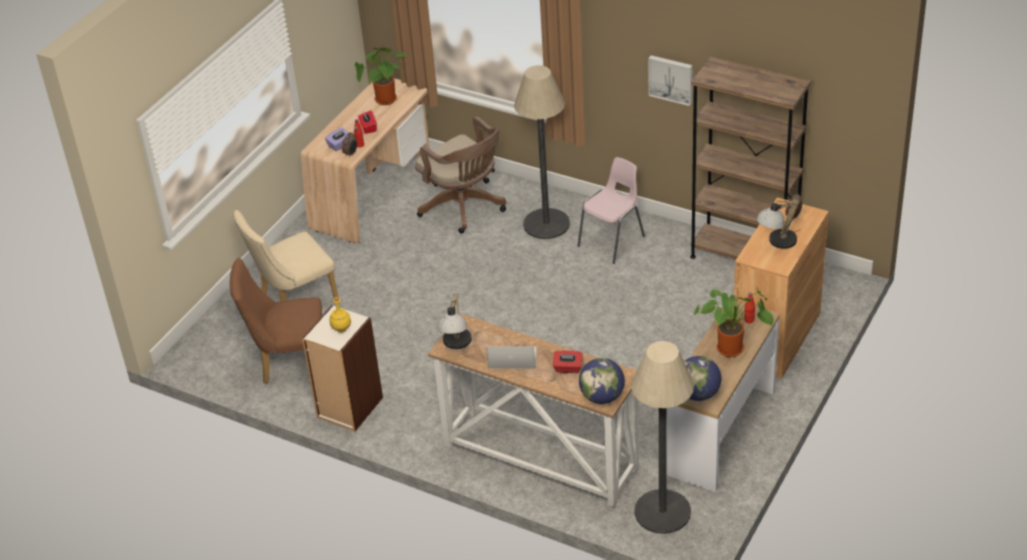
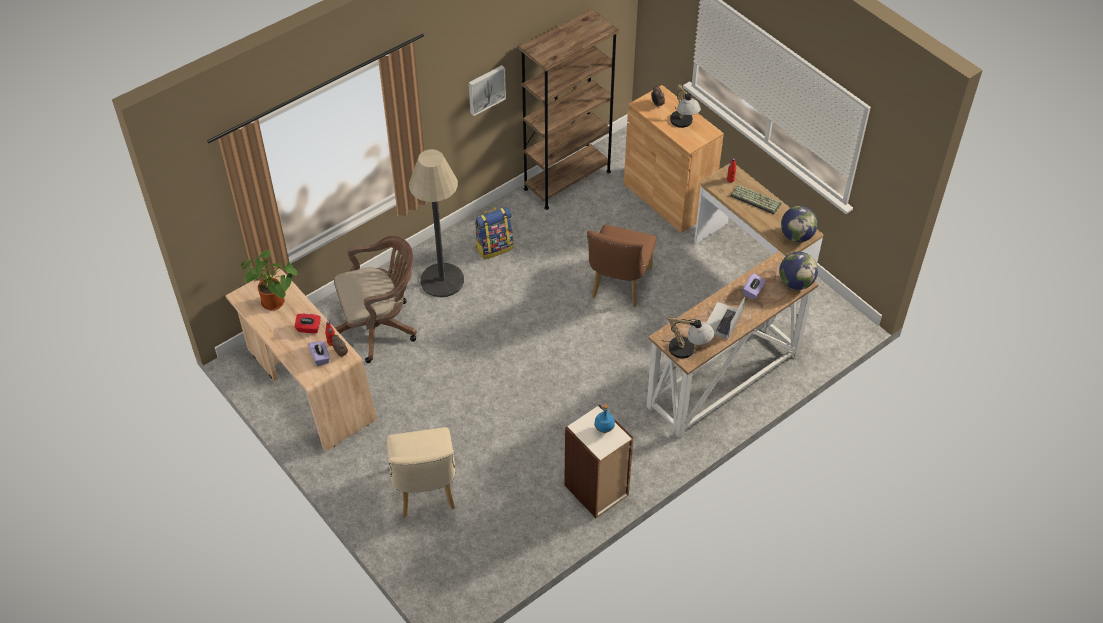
camera: 70 degrees left, 10 degrees up
(288, 363) = (510, 520): brown chair -> brown chair (618, 286)
(341, 329) = (604, 429): yellow bottle -> blue bottle
(568, 368) = (753, 291): red tissue box -> purple tissue box
(612, 241) = (494, 247): pink chair -> backpack
(662, 512) = (815, 329): floor lamp -> none
(733, 348) = (756, 199): potted plant -> keyboard

